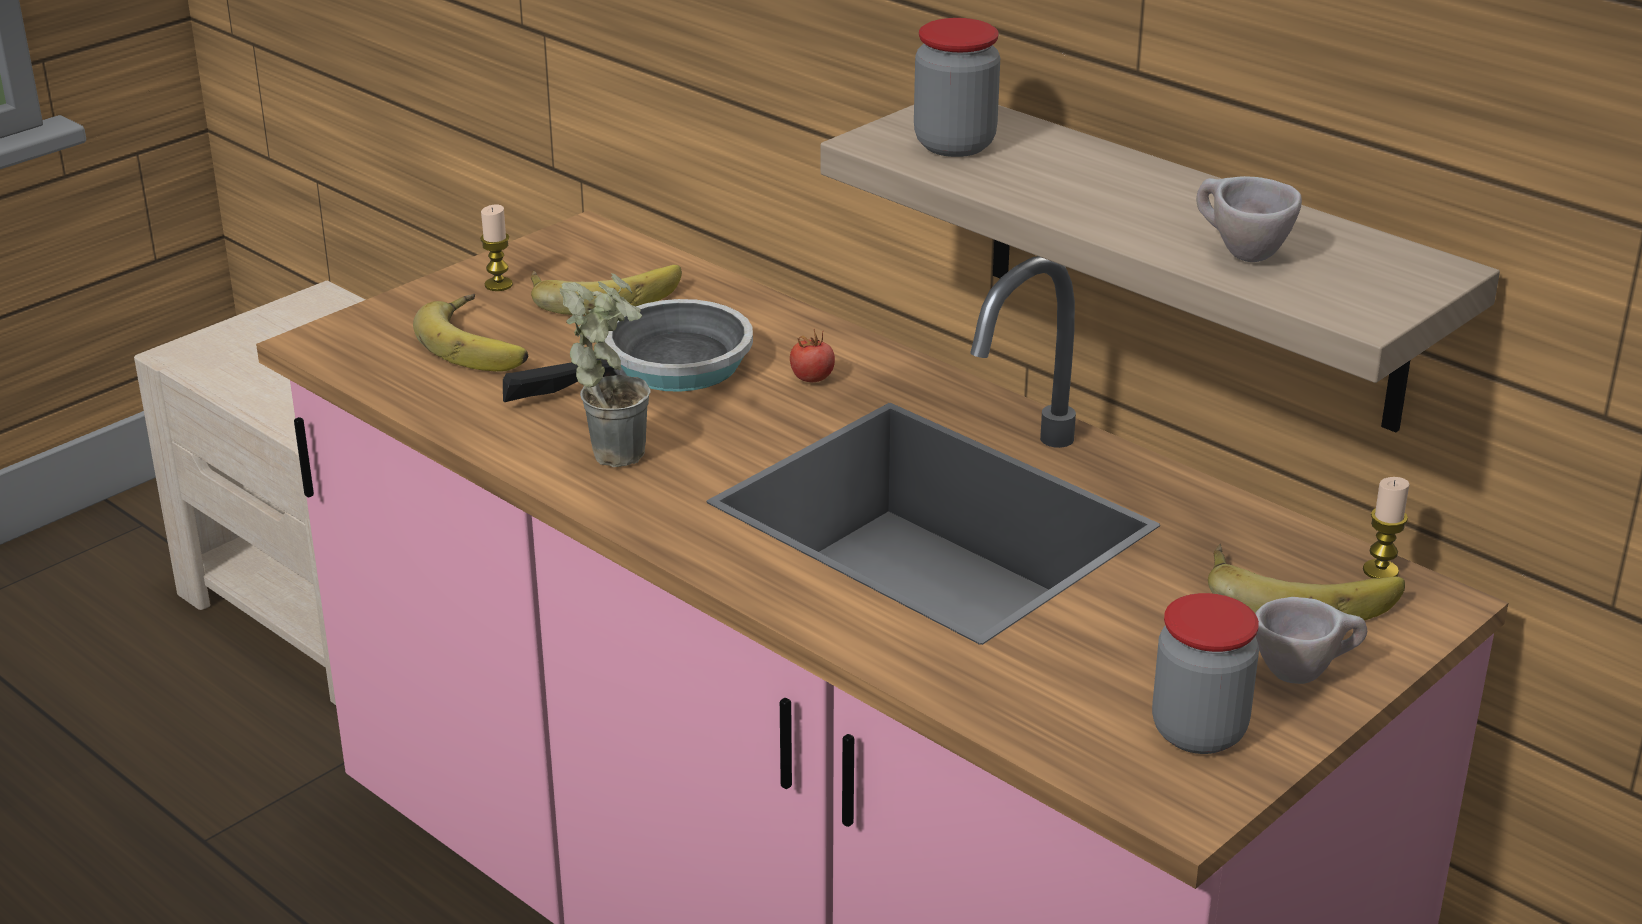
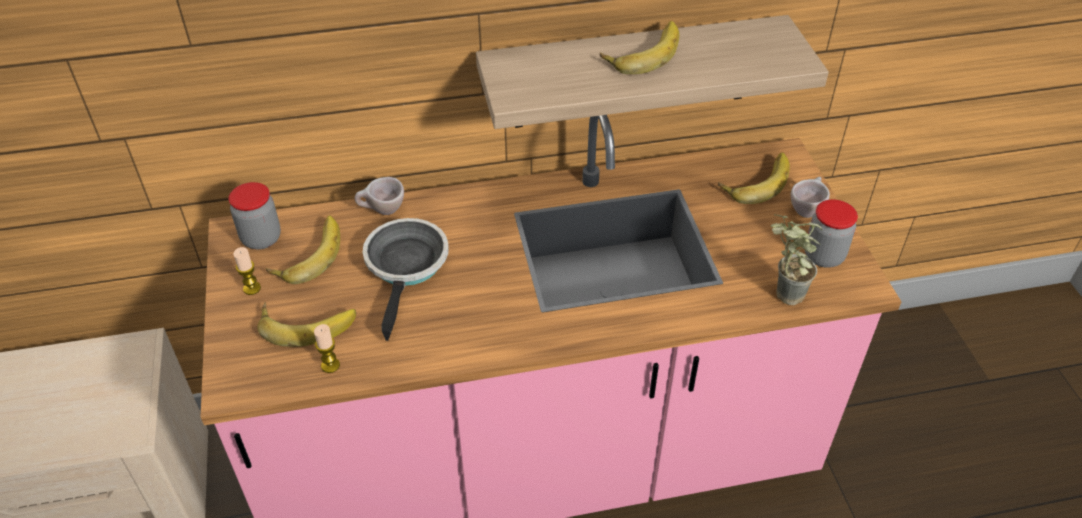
camera: 55 degrees left, 15 degrees up
(613, 448) = (463, 321): potted plant -> potted plant (780, 294)
(812, 378) = (468, 225): tomato -> none
(954, 145) = (541, 79): jar -> jar (261, 238)
(1153, 189) = (642, 52): none -> banana
(1238, 253) = (722, 62): beige cup -> beige cup (382, 211)
(1380, 571) = (757, 154): candle -> candle (330, 365)

